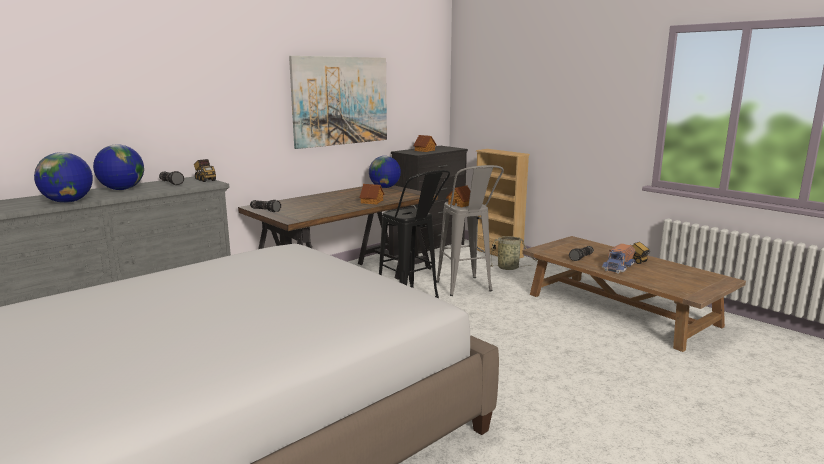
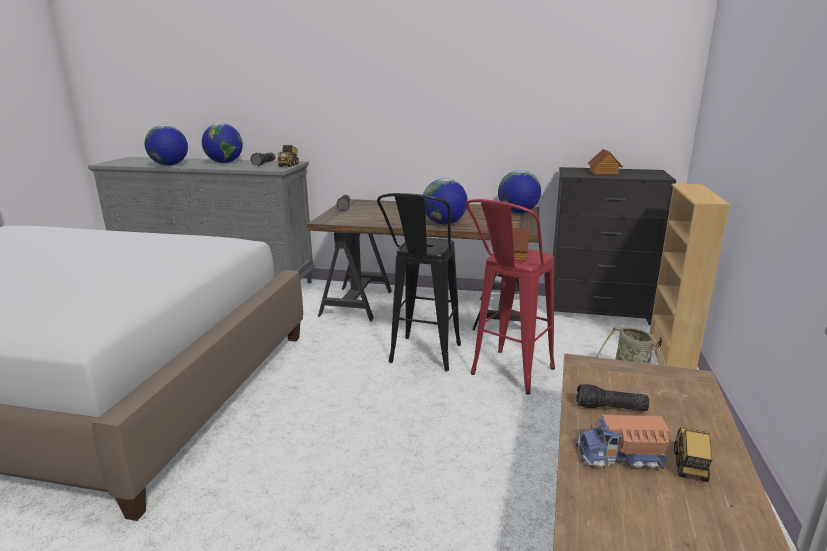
camera: 55 degrees right, 5 degrees up
(340, 101) = (483, 93): picture -> none
(372, 202) = (444, 223): toy house -> globe
(467, 290) = (506, 377): grey stool -> red stool

